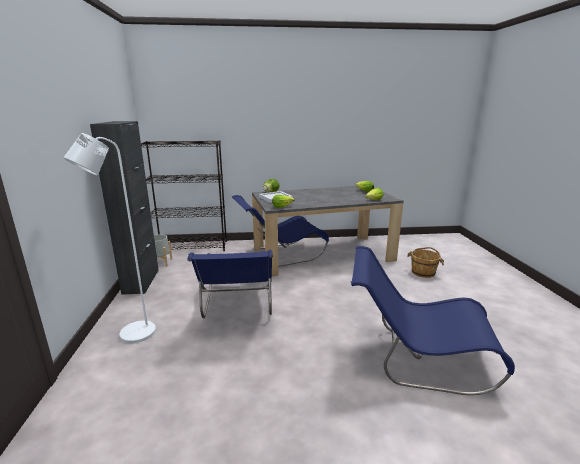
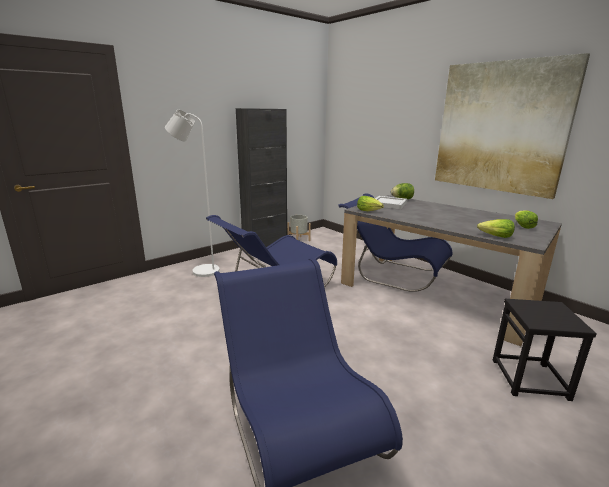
camera: 55 degrees right, 0 degrees up
(192, 247) = (339, 238): black bookcase -> none
(322, 129) = (500, 127): none -> picture
(423, 272) = (530, 379): brown bucket -> black stool

